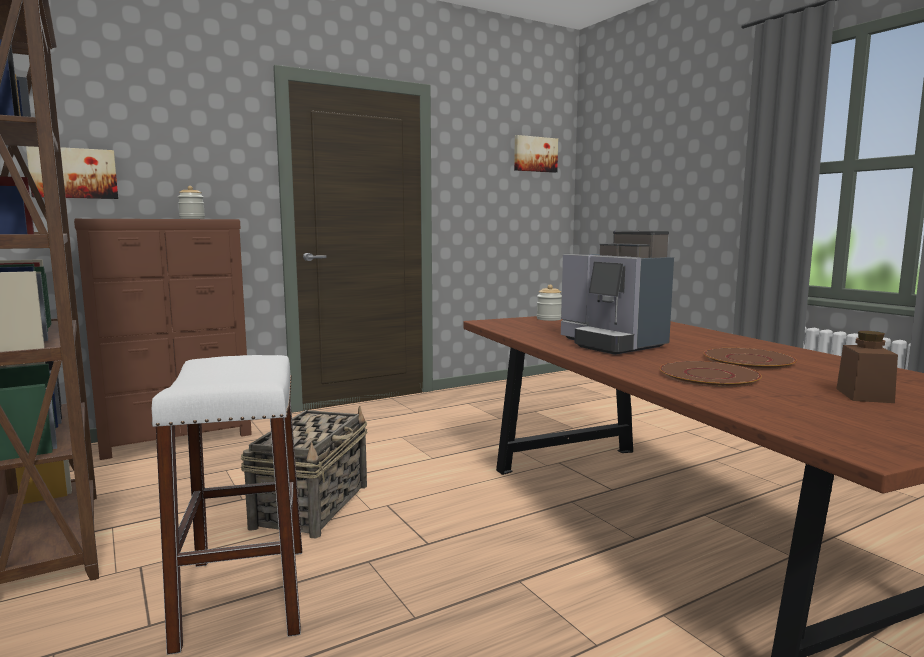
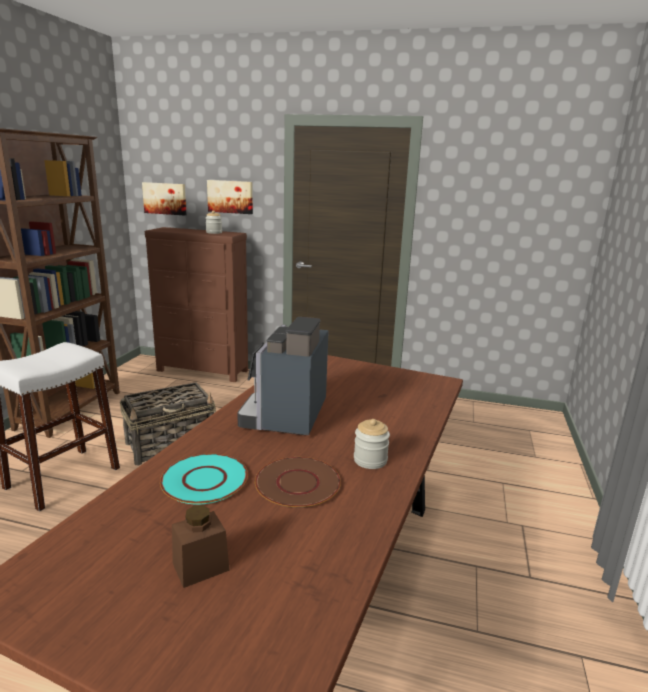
camera: 45 degrees right, 10 degrees up
(535, 154) = (547, 181): picture -> picture (230, 196)
(549, 319) = (361, 369): jar -> jar (370, 460)
(708, 376) = (204, 479): brown plate -> turquoise plate

